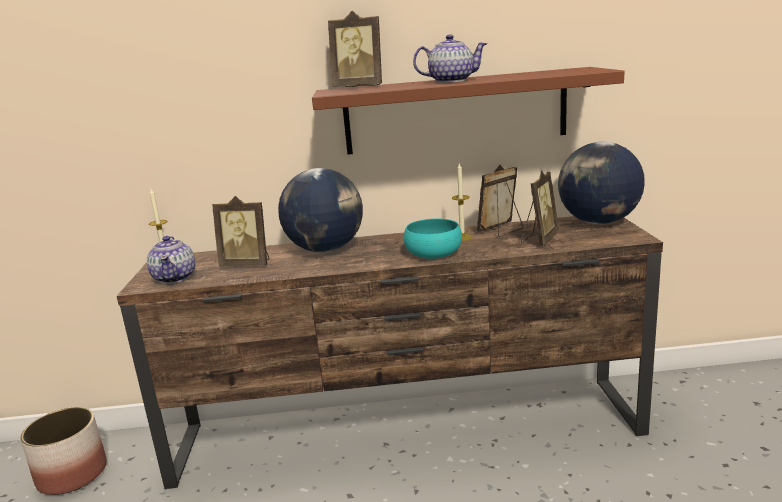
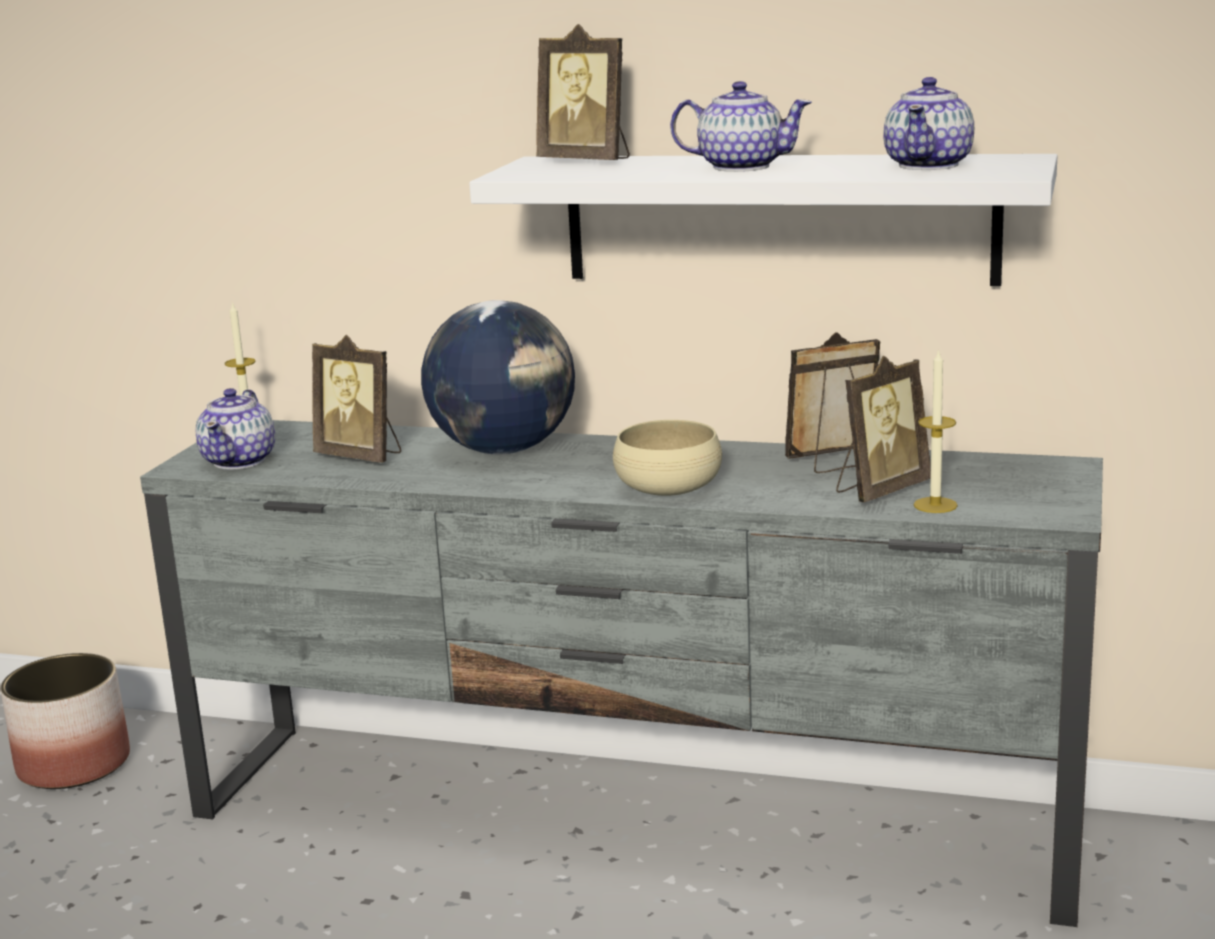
camera: 20 degrees right, 0 degrees up
(407, 431) = (629, 818): brown tv stand -> grey tv stand
(433, 253) = (668, 486): turquoise bowl -> beige bowl
(455, 111) = (778, 218): brown shelf -> white shelf
(462, 237) = (752, 464): candle -> candle (935, 505)
(546, 72) = (929, 165): none -> teapot
(599, 222) = (1036, 474): globe -> none

